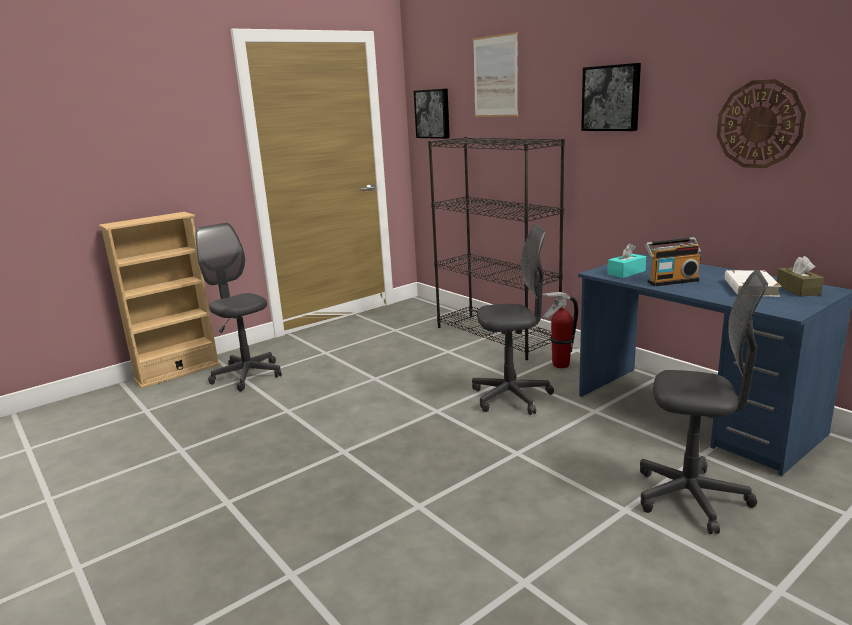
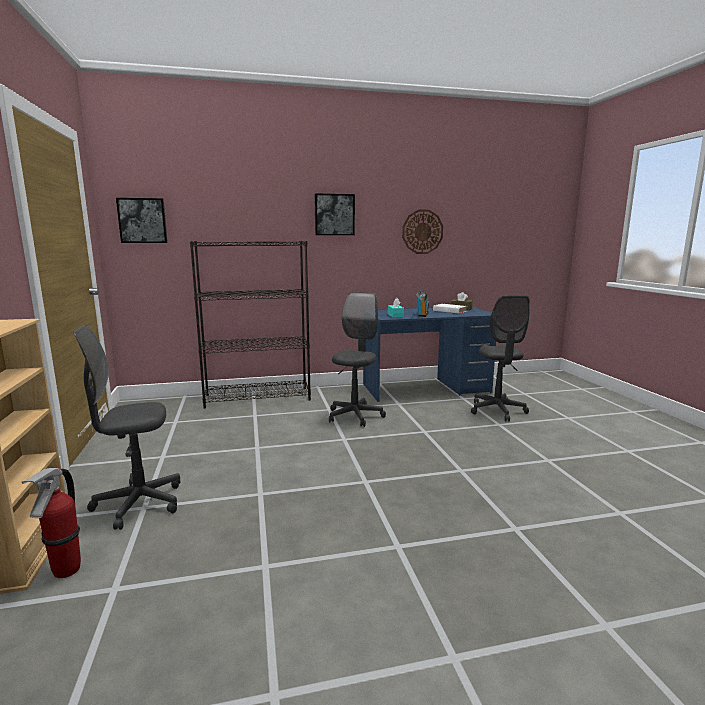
camera: 65 degrees left, 5 degrees down
(495, 76) = (225, 193): picture -> none
(560, 365) = (331, 395): fire extinguisher -> fire extinguisher (66, 571)
(691, 498) = (497, 410): grey office chair -> grey office chair turned 135 degrees clockwise

